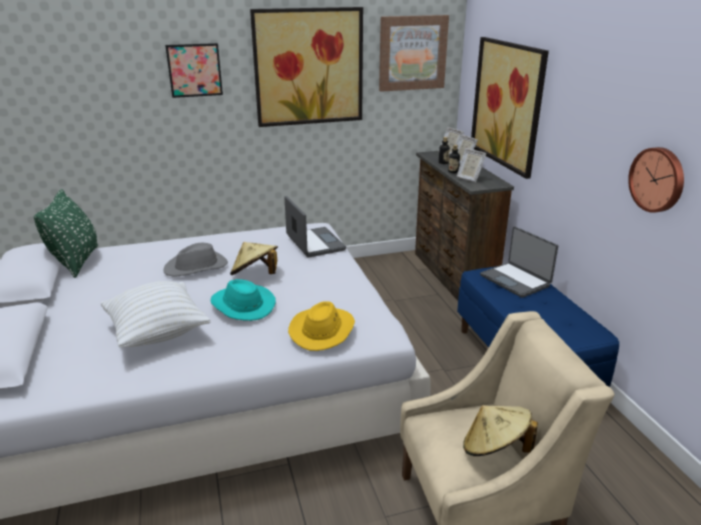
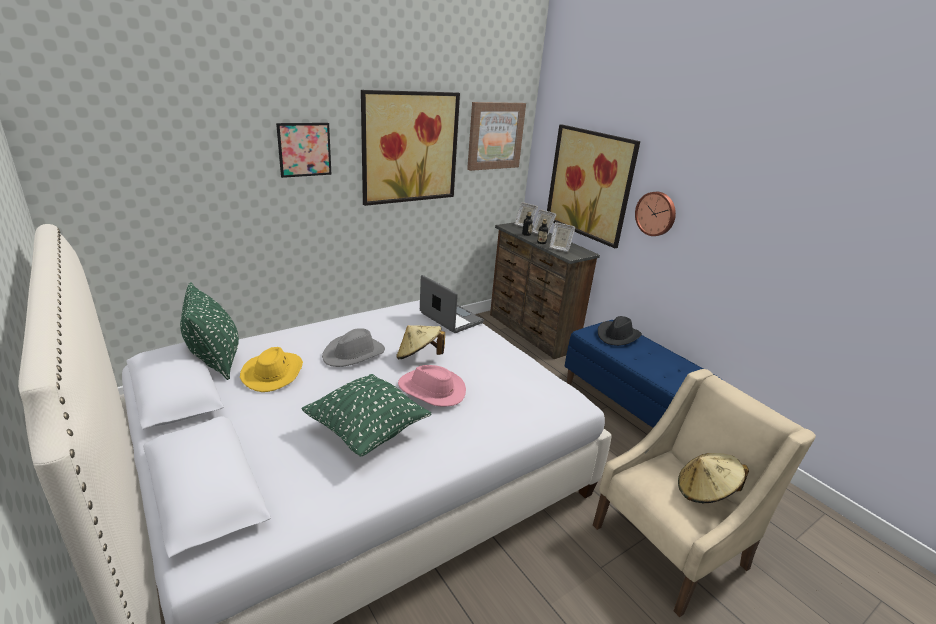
camera: 20 degrees left, 0 degrees up
(158, 333) = (367, 431): white pillow -> green pillow
(242, 305) = (431, 390): turquoise hat -> pink hat
(322, 330) = (523, 406): yellow hat -> yellow hat (273, 373)
(516, 280) = (618, 336): laptop -> black hat
(658, 179) = (761, 251): wall clock -> wall clock (656, 213)

